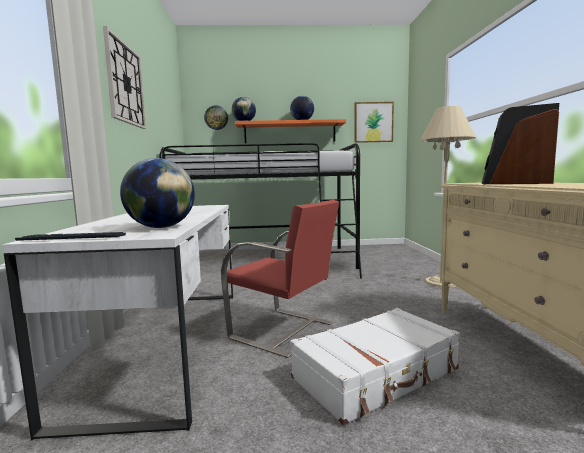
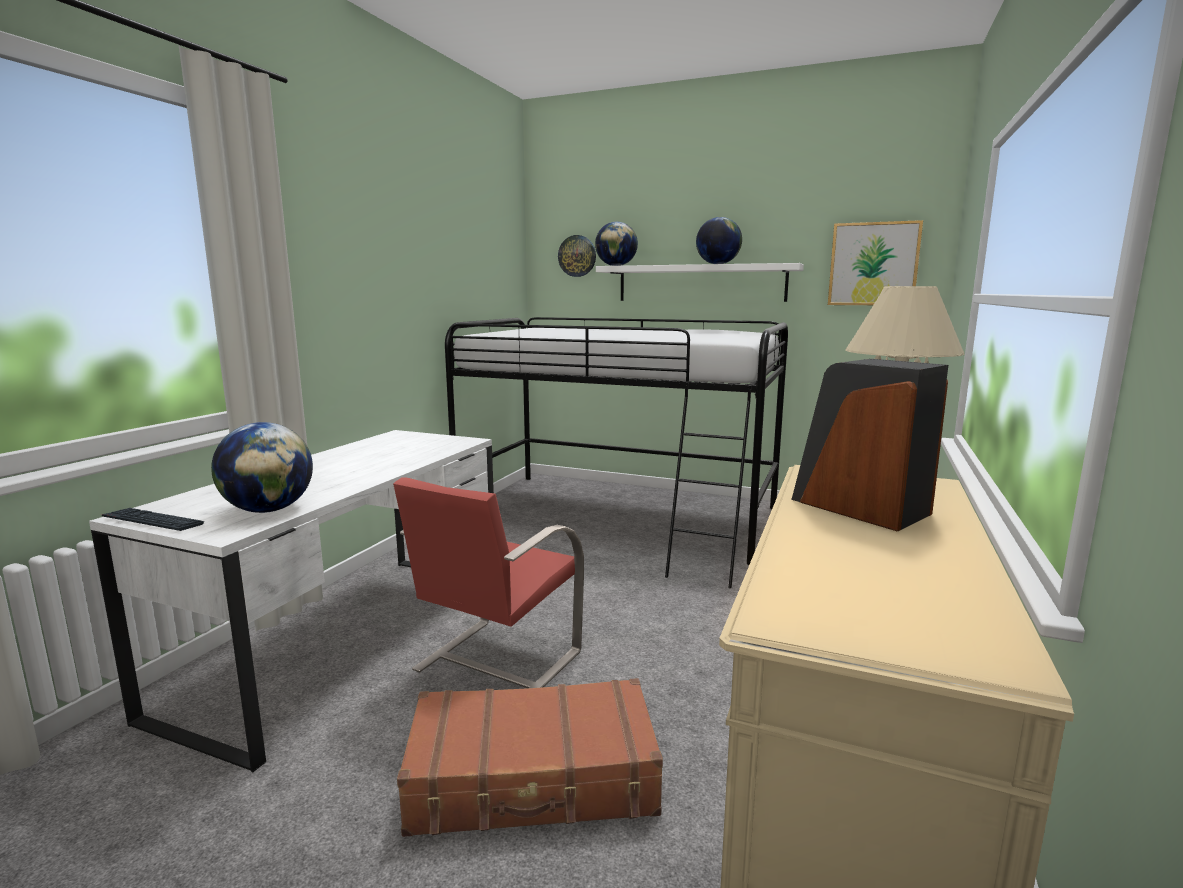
camera: 25 degrees right, 5 degrees up
(125, 84) = (372, 246): wall clock -> none
(283, 331) = (496, 662): red chair -> red chair turned 60 degrees clockwise
(290, 132) = (700, 283): orange shelf -> white shelf
(377, 374) = (533, 779): white suitcase -> brown suitcase

